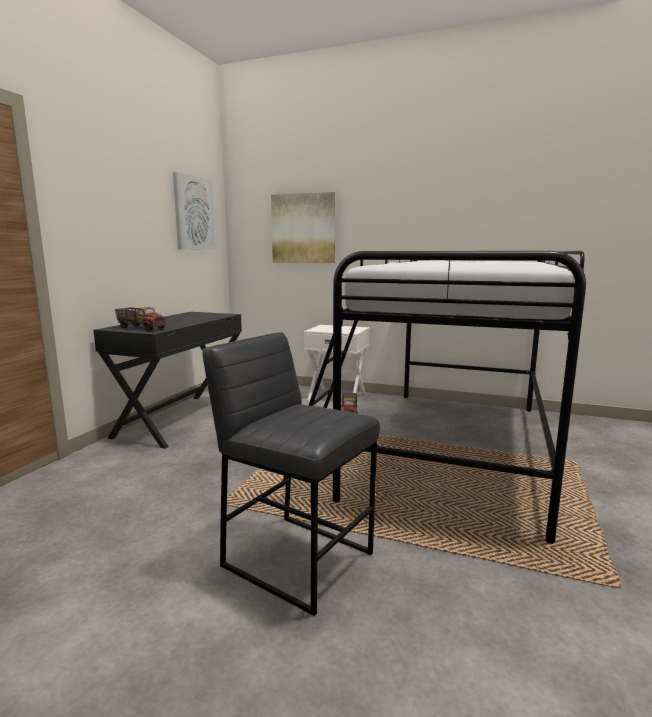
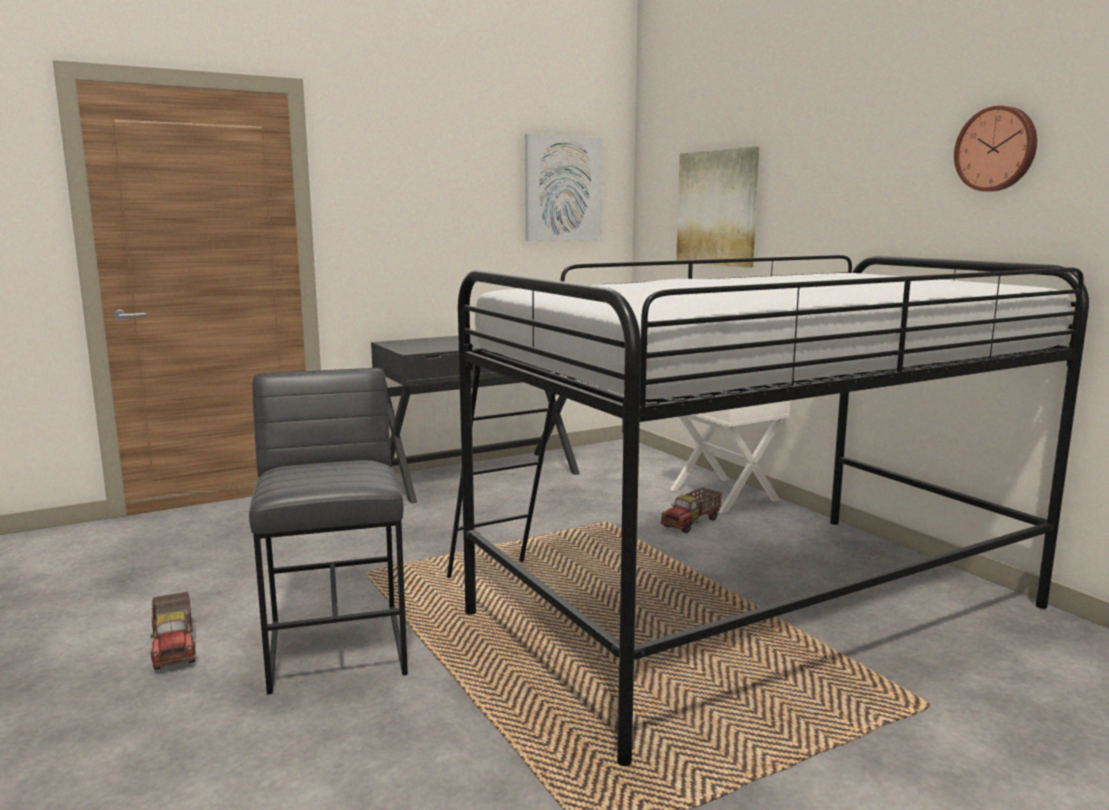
camera: 40 degrees right, 0 degrees up
(142, 328) = (415, 346): toy truck -> toy truck (175, 647)
(491, 197) = (997, 149): none -> wall clock

